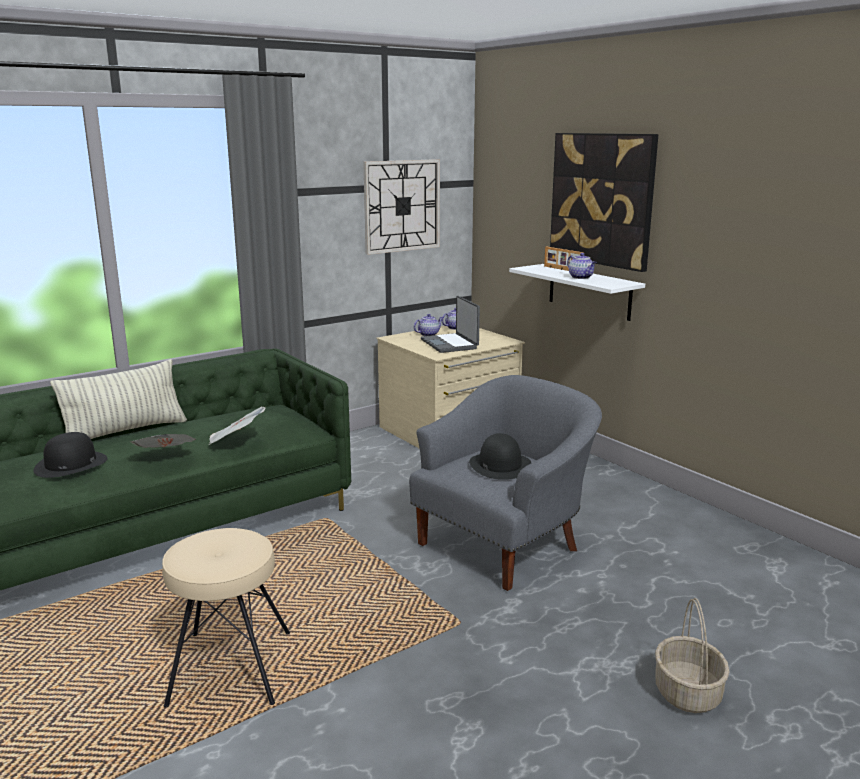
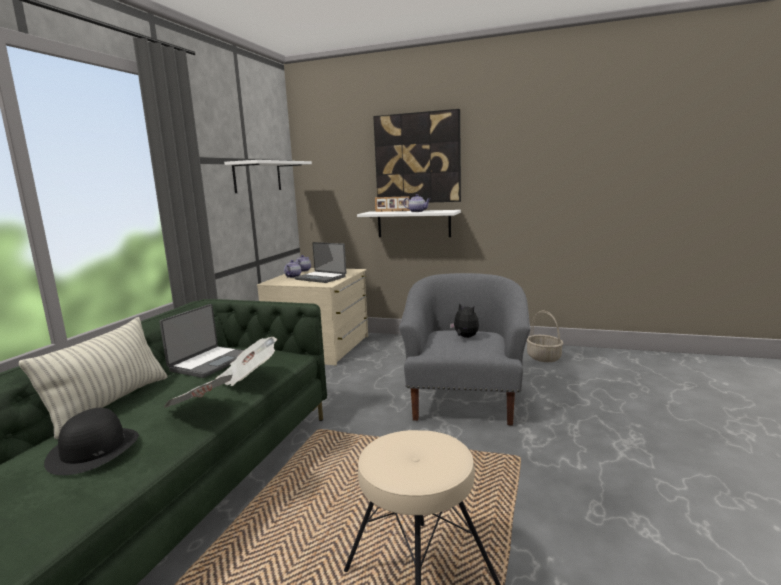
camera: 35 degrees left, 5 degrees down
(231, 417) = (209, 362): none -> laptop
(402, 206) = (257, 177): wall clock -> white shelf
(500, 465) = (465, 337): black hat -> plush toy
(688, 694) = (684, 438): basket -> basket (544, 357)

